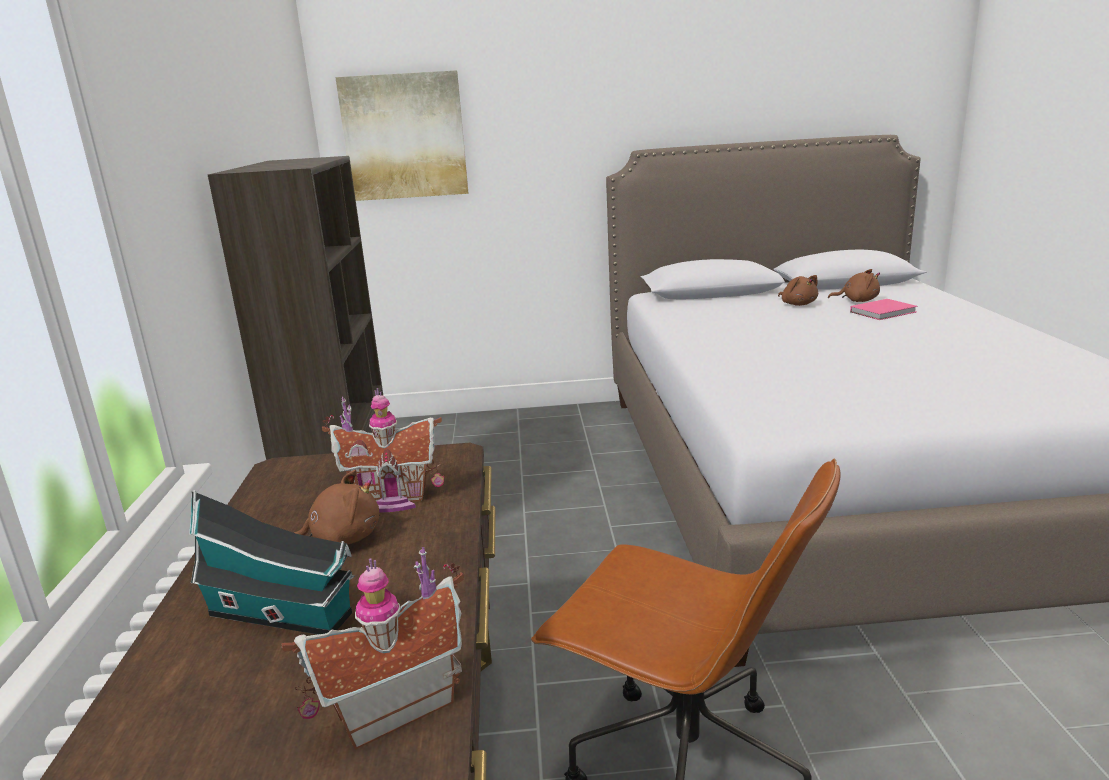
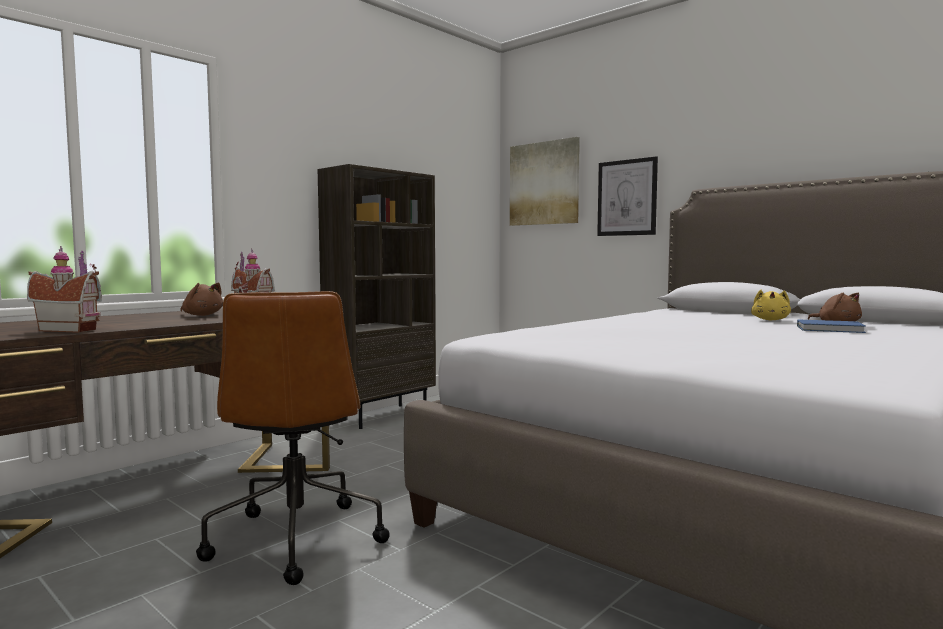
camera: 45 degrees right, 15 degrees down
(285, 615) = (129, 319): toy house -> none
(538, 158) = (627, 197): none -> picture
(798, 304) = (770, 320): brown plush toy -> yellow plush toy
(884, 312) = (831, 329): pink book -> blue book

